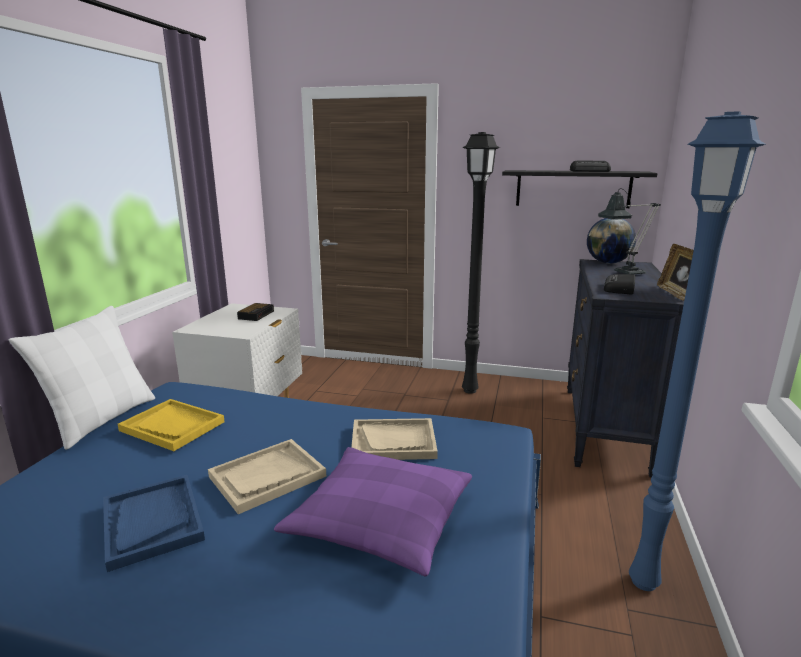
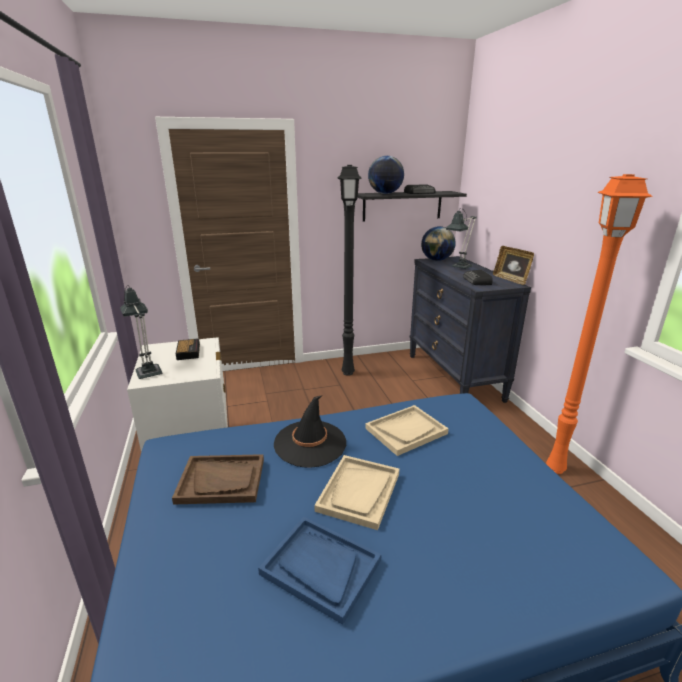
camera: 30 degrees left, 5 degrees up
(102, 419) = (133, 500): white pillow -> none
(172, 426) = (221, 480): yellow tray -> brown tray
(206, 322) = (148, 370): none -> table lamp
(283, 422) = (310, 443): none -> black hat
(380, 520) = (469, 491): purple pillow -> none
(540, 170) = (385, 193): none -> globe
(642, 580) = (553, 468): blue floor lamp -> orange floor lamp

